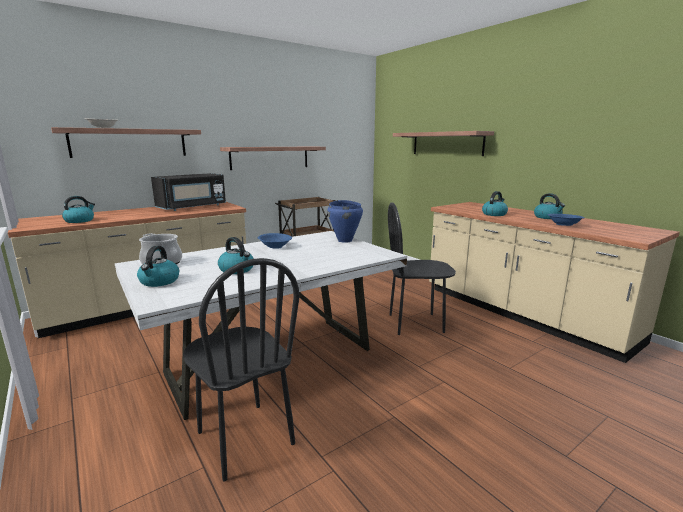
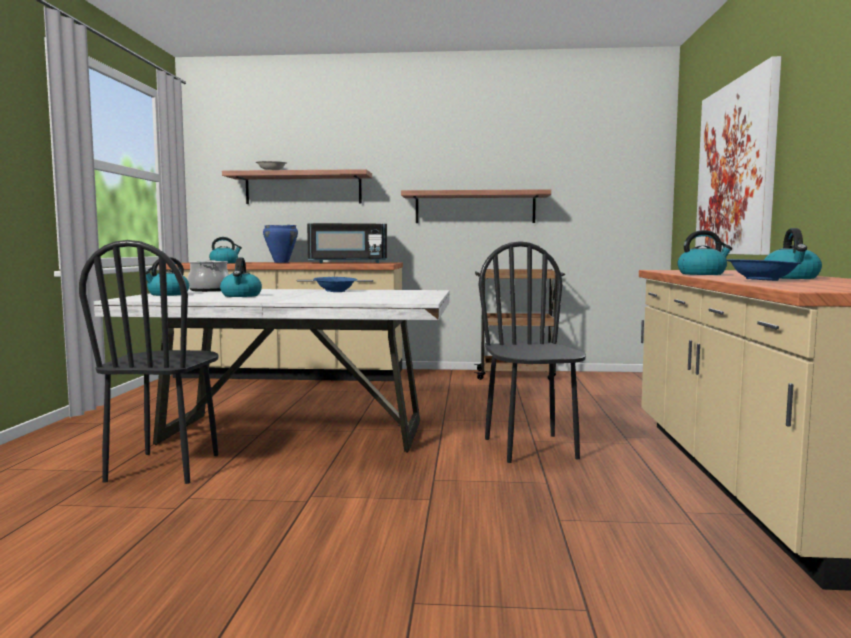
camera: 40 degrees right, 10 degrees down
(345, 240) = (425, 294): blue cooking pot -> blue cooking pot (281, 262)
(415, 323) = (531, 448): black chair -> black chair turned 45 degrees clockwise
(447, 143) = (736, 168): shelf -> picture

